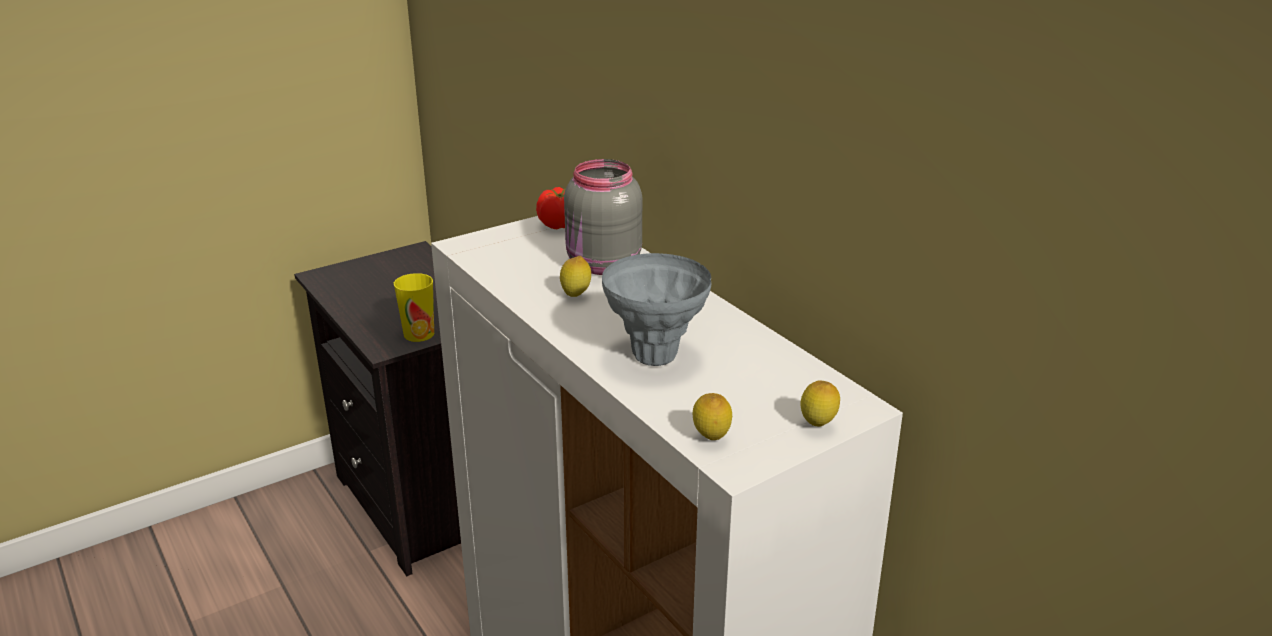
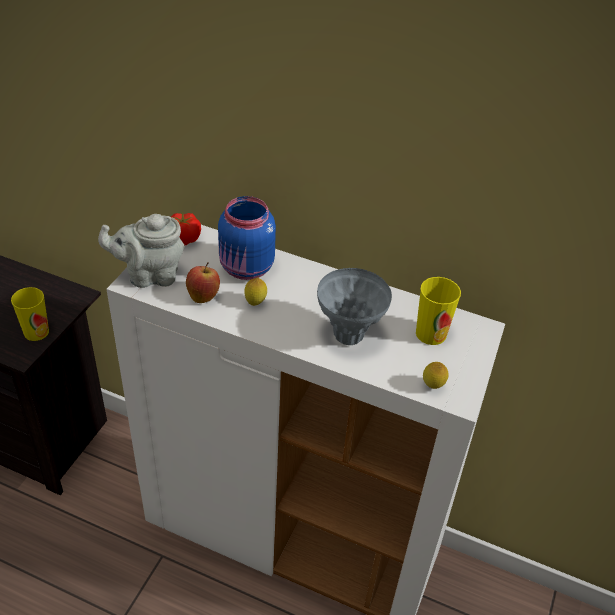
camera: 35 degrees left, 15 degrees up
(488, 243) = (150, 275): none -> grey teapot
(524, 274) = (203, 296): none -> apple
(602, 265) = (246, 268): grey jar -> blue jar
(772, 388) = (431, 333): none -> cup
(817, 426) = (475, 352): lemon -> none

